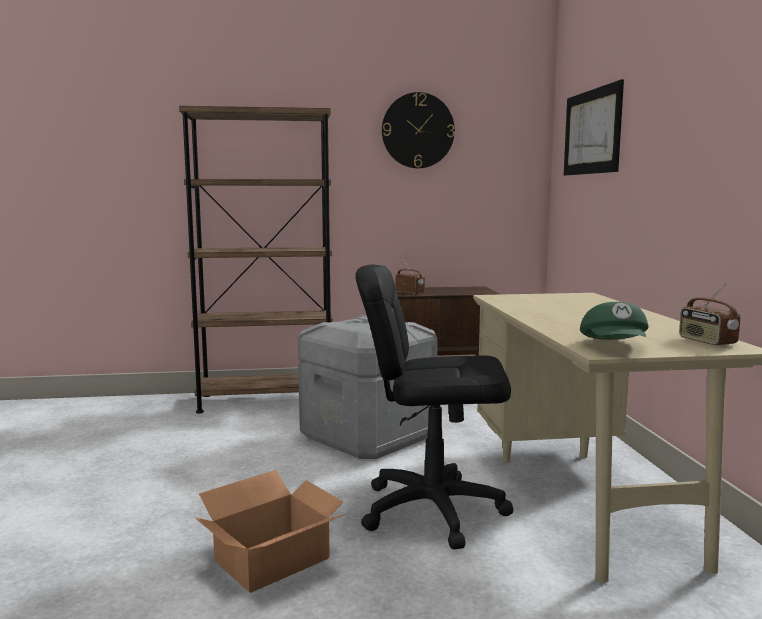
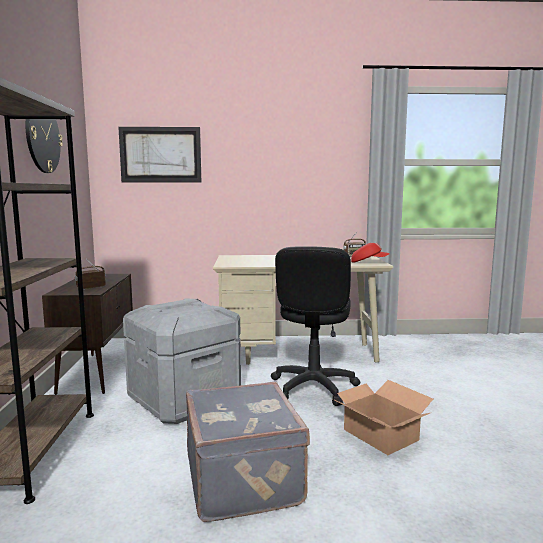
camera: 85 degrees left, 0 degrees up
(196, 477) = (245, 479): none -> grey suitcase
(615, 347) = (369, 262): green cap -> red cap

